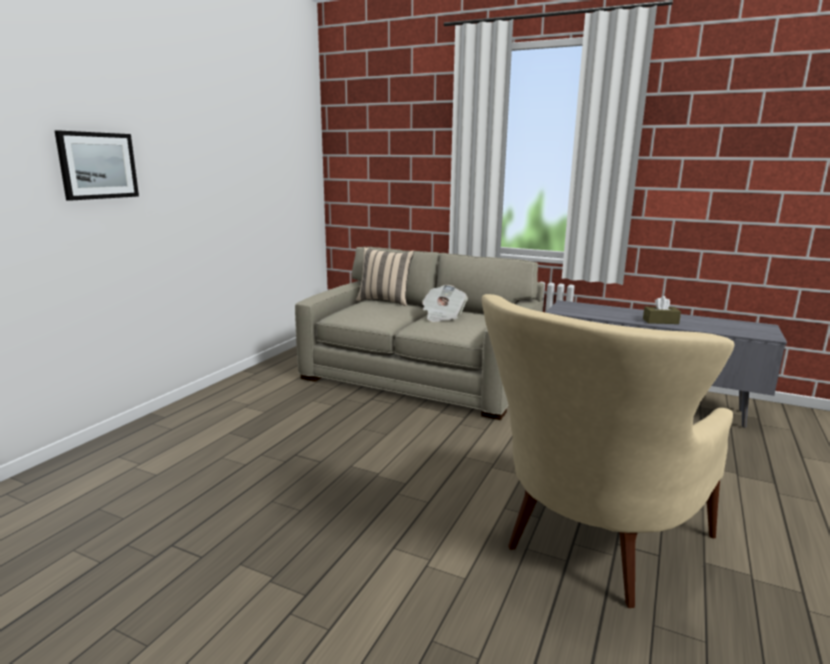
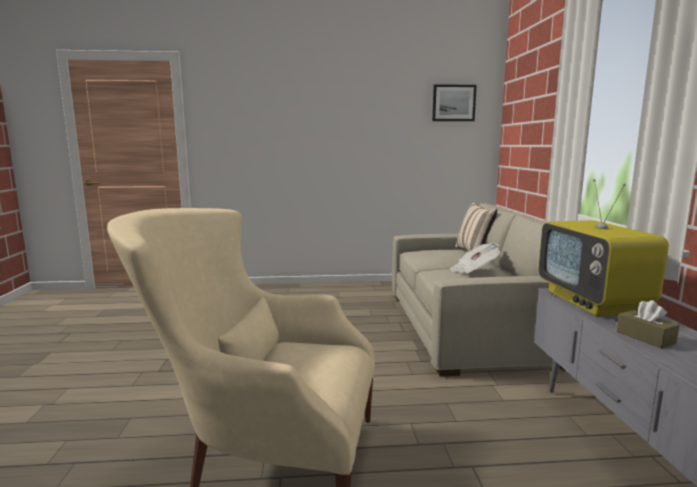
camera: 60 degrees right, 5 degrees down
(98, 165) = (284, 133): picture -> picture (453, 103)
(590, 311) = (593, 302): none -> television

